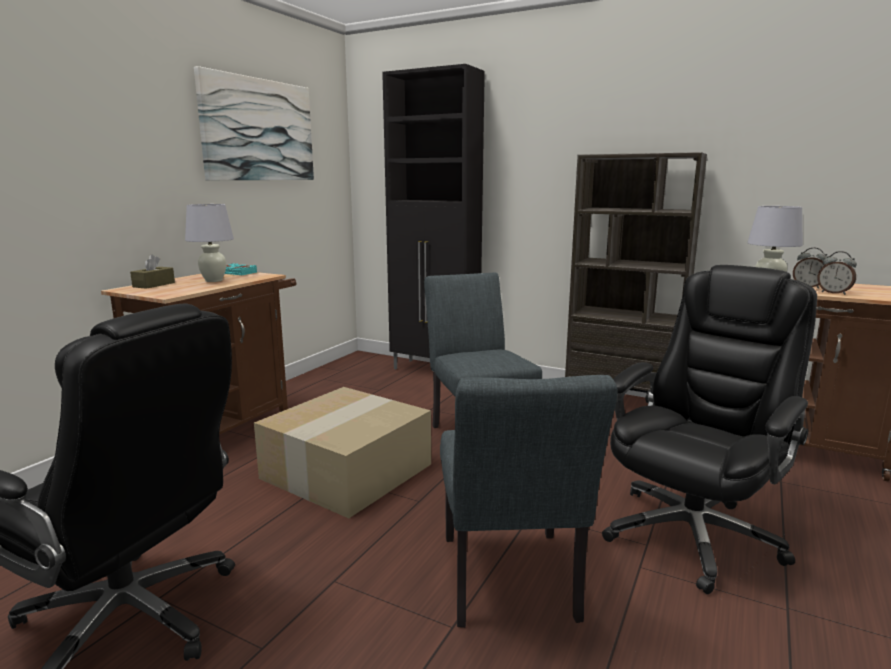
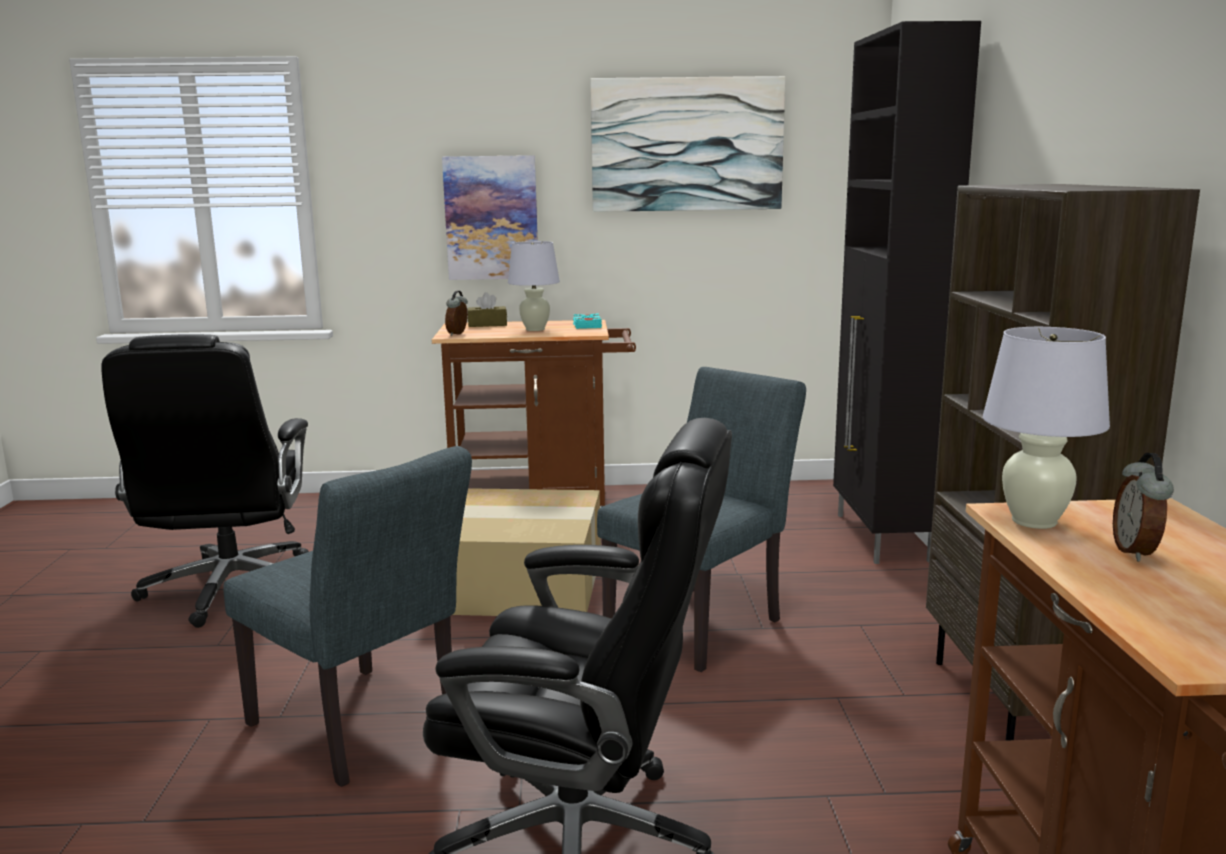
camera: 60 degrees right, 0 degrees up
(126, 185) = (491, 218): none -> picture
(510, 585) = (364, 730): grey chair -> grey chair turned 105 degrees counterclockwise
(834, 293) = (1102, 575): alarm clock -> alarm clock (458, 334)

